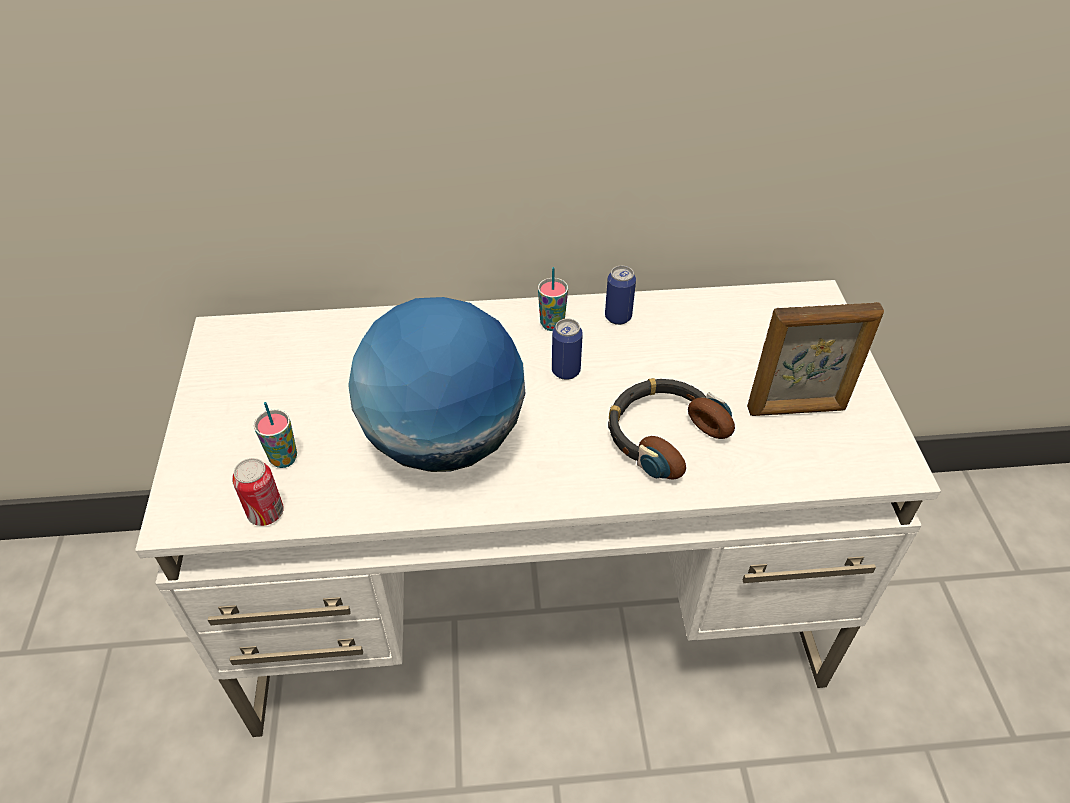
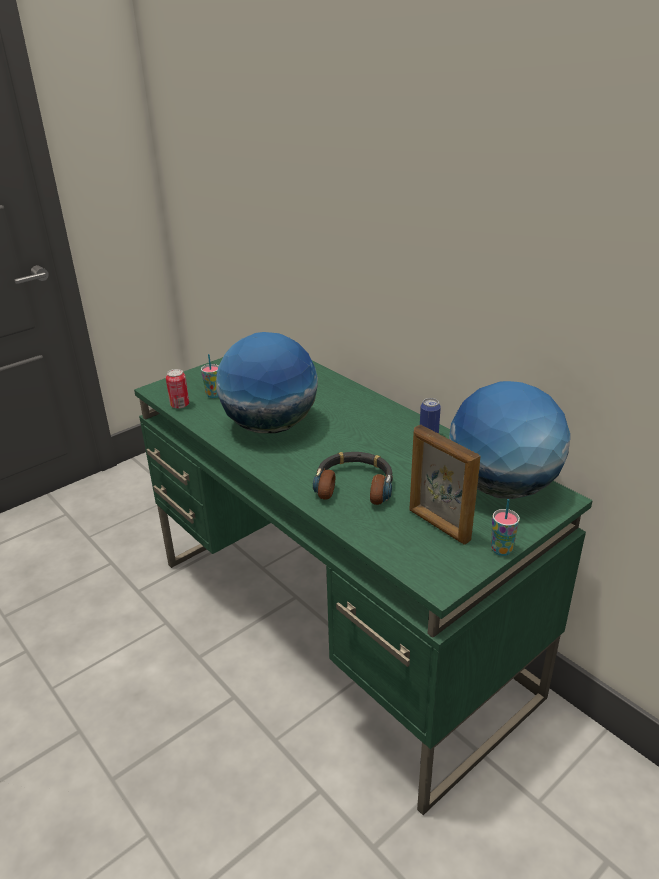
camera: 55 degrees right, 15 degrees down
(537, 604) = (338, 626): white desk -> green desk
(552, 324) = (392, 420): cup -> cup (501, 550)
(566, 371) = (362, 438): can -> none
(766, 323) = (501, 487): none -> globe

